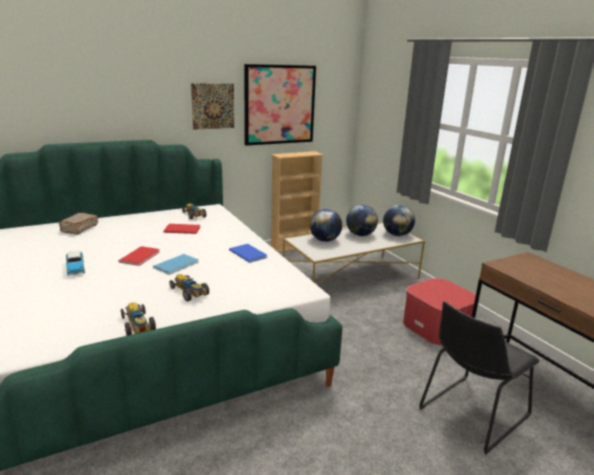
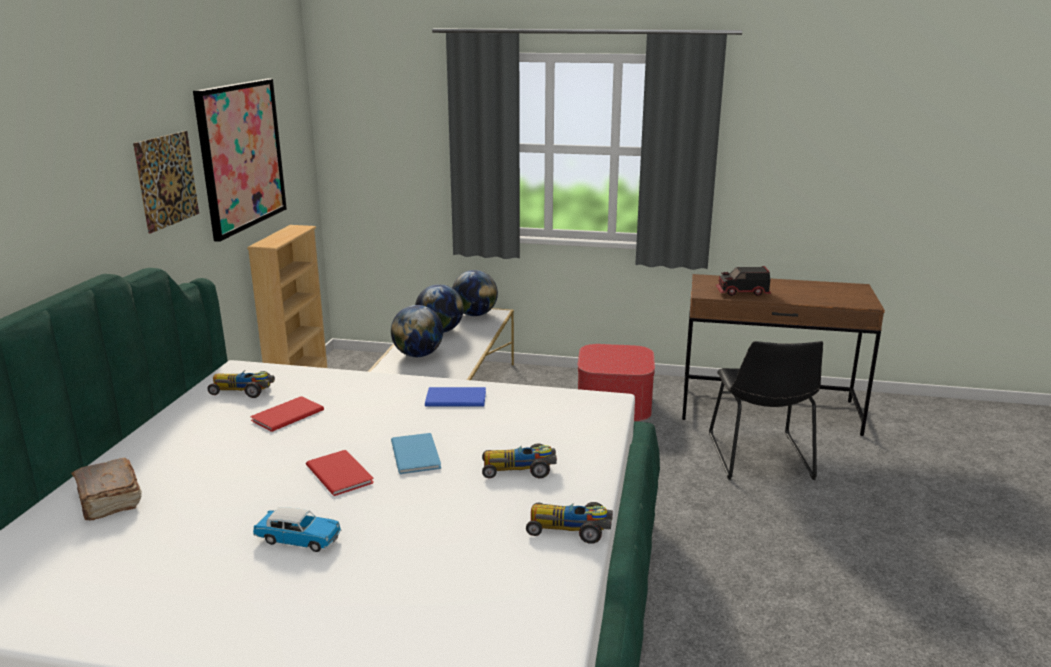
camera: 50 degrees left, 0 degrees up
(533, 276) = (742, 293): none -> toy truck

